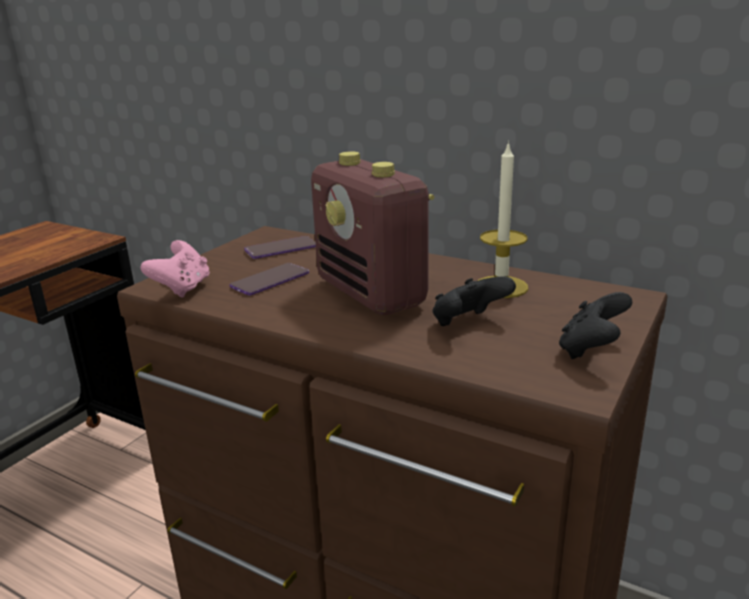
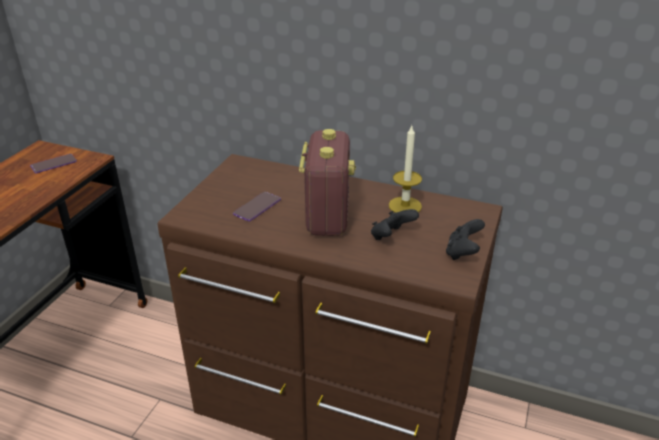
camera: 10 degrees left, 10 degrees up
(182, 288) = (201, 217): pink game controller -> none
(281, 249) = (253, 177): phone -> phone (53, 164)
(372, 294) = (327, 216): radio -> radio turned 135 degrees counterclockwise

